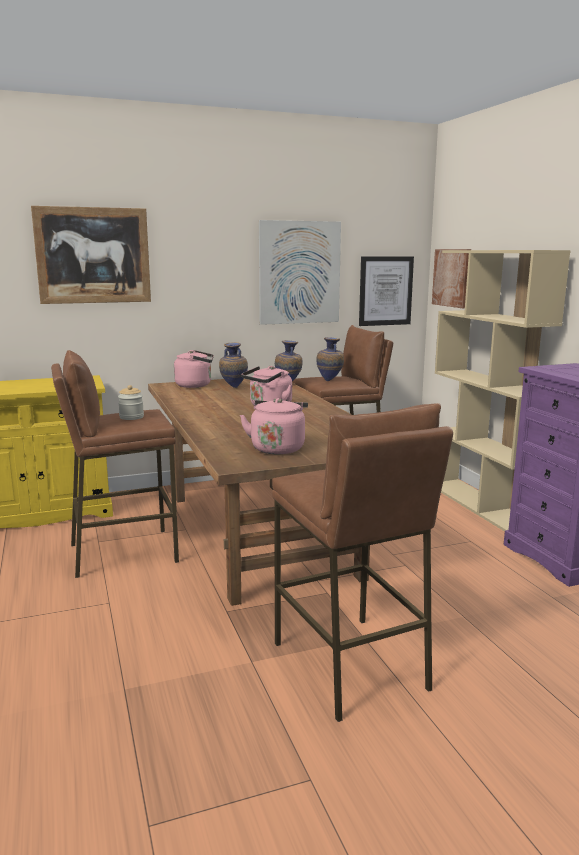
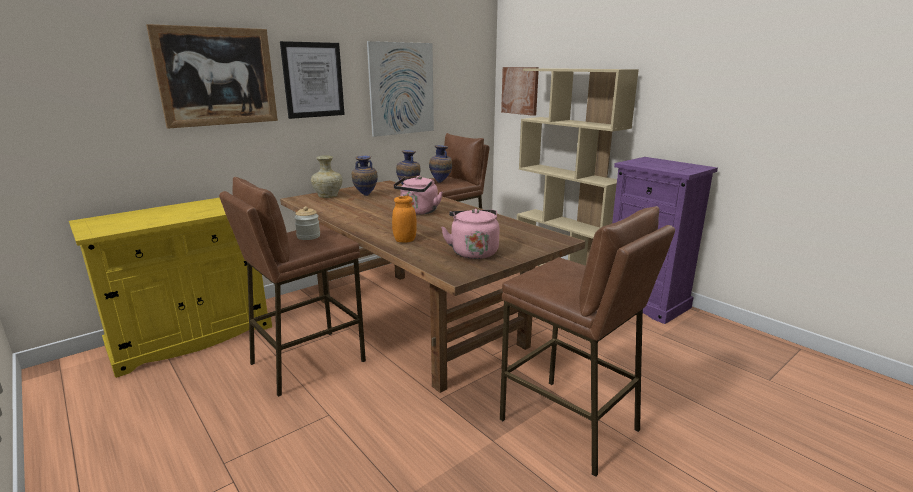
camera: 20 degrees left, 5 degrees up
(196, 385) = (328, 196): pink kettle -> beige vase
(221, 430) = (405, 240): none -> orange jar
(385, 291) = (466, 102): picture -> picture (313, 80)

